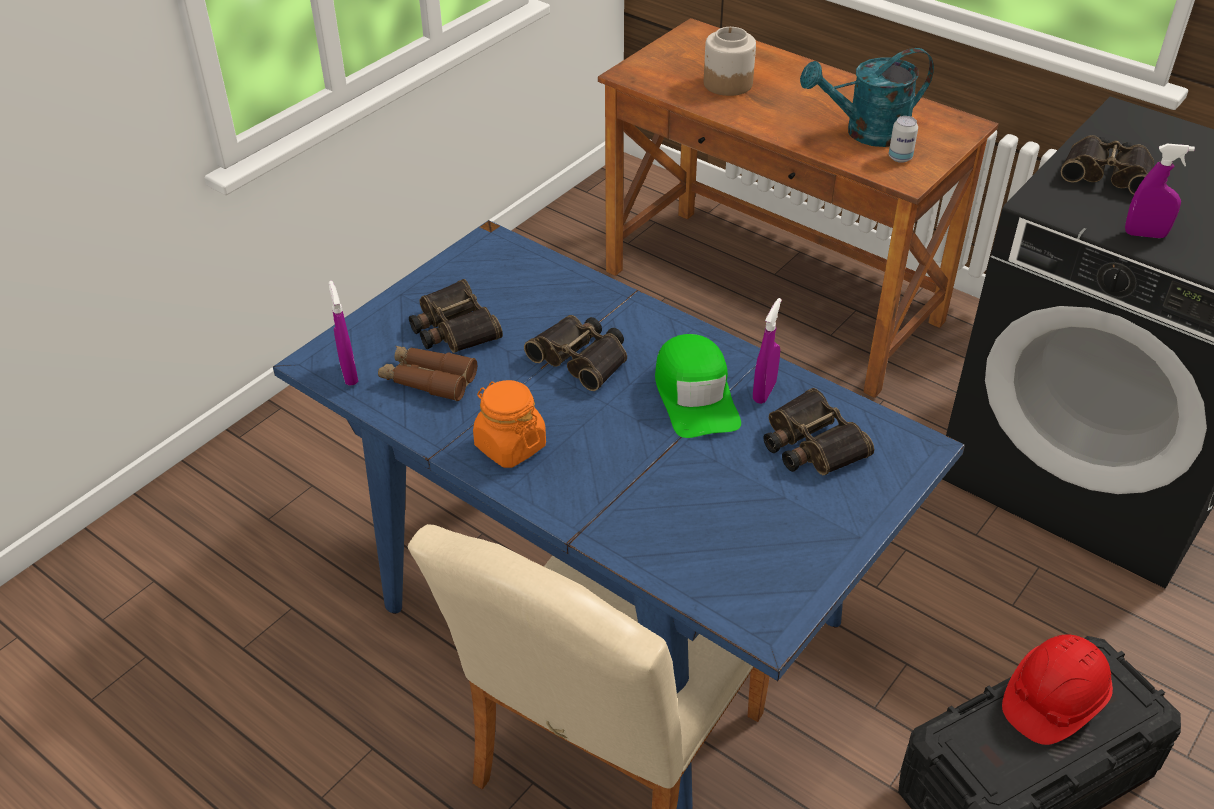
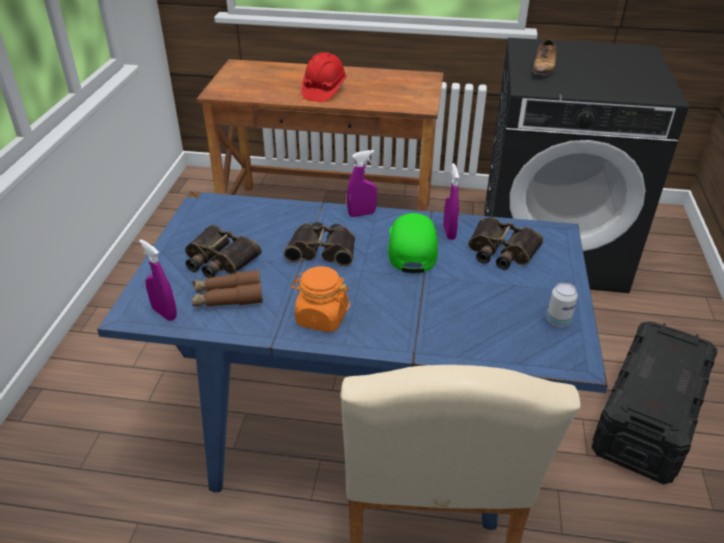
camera: 30 degrees left, 5 degrees down
(695, 396) = (412, 248): green cap -> green cap turned 135 degrees counterclockwise
(727, 83) = (280, 85): jar -> none
(866, 133) = (381, 91): turquoise watering can -> none
(900, 158) = (409, 98): can -> can (558, 321)
(1053, 700) = (656, 362): red hard hat -> red hard hat (323, 91)
(1108, 173) = (543, 68): binoculars -> shoe
(1145, 234) = (590, 89): purple spray bottle -> purple spray bottle (362, 214)

